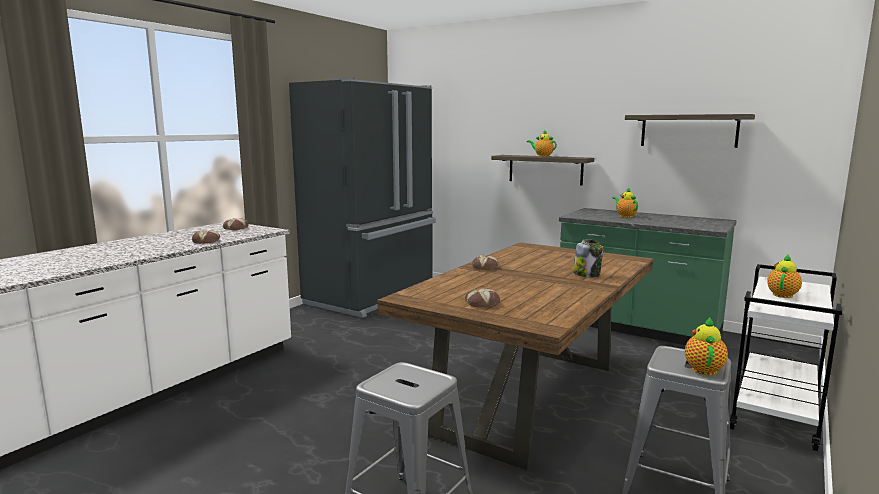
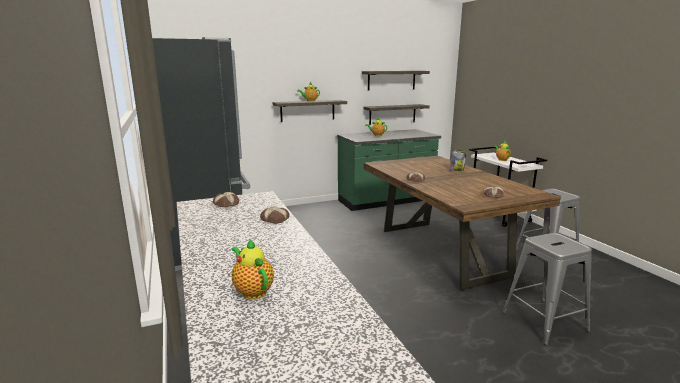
camera: 55 degrees left, 5 degrees up
(687, 188) = (392, 114): none -> shelf
(703, 368) = (564, 194): teapot -> teapot (252, 291)

